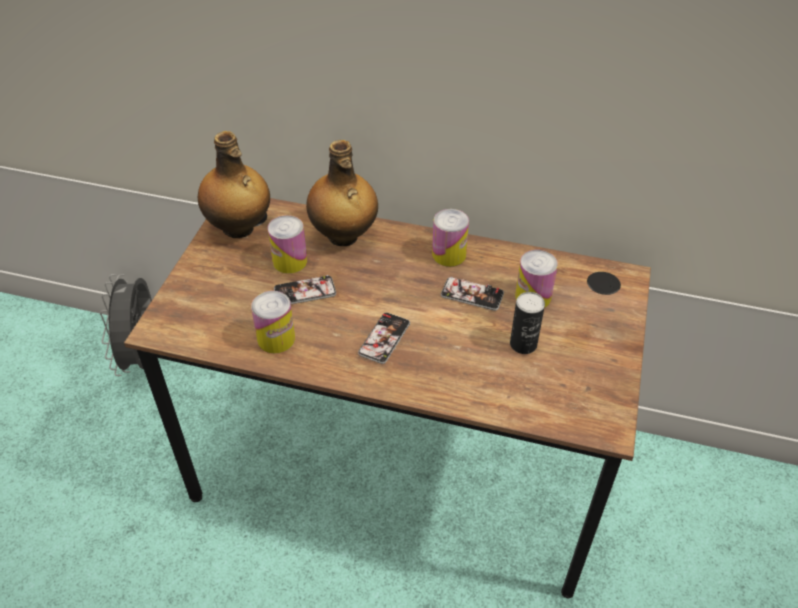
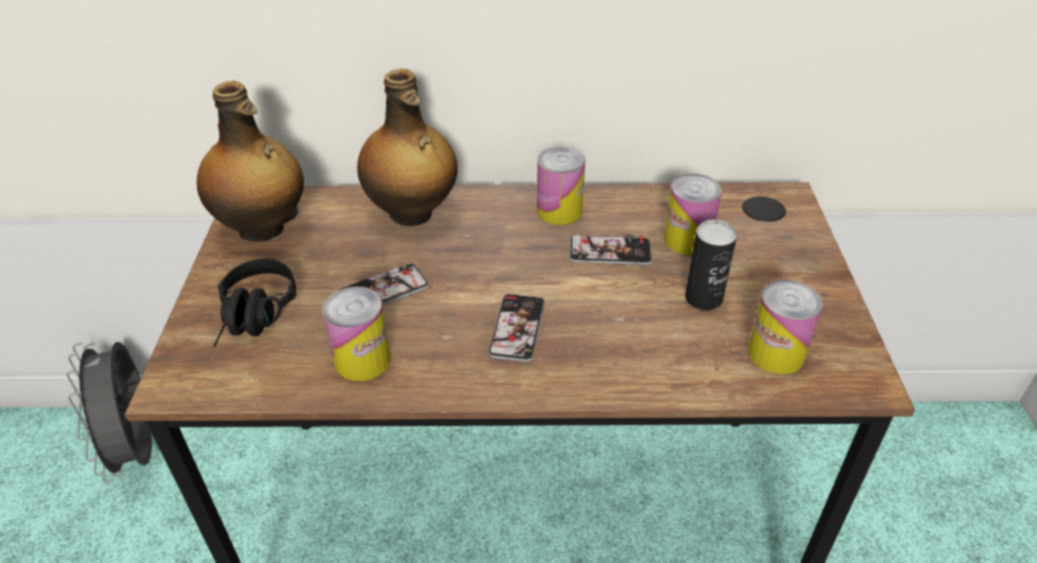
camera: 15 degrees left, 5 degrees down
(217, 295) = (255, 318): none -> black headphones
(290, 261) = (348, 256): can -> can (776, 353)

